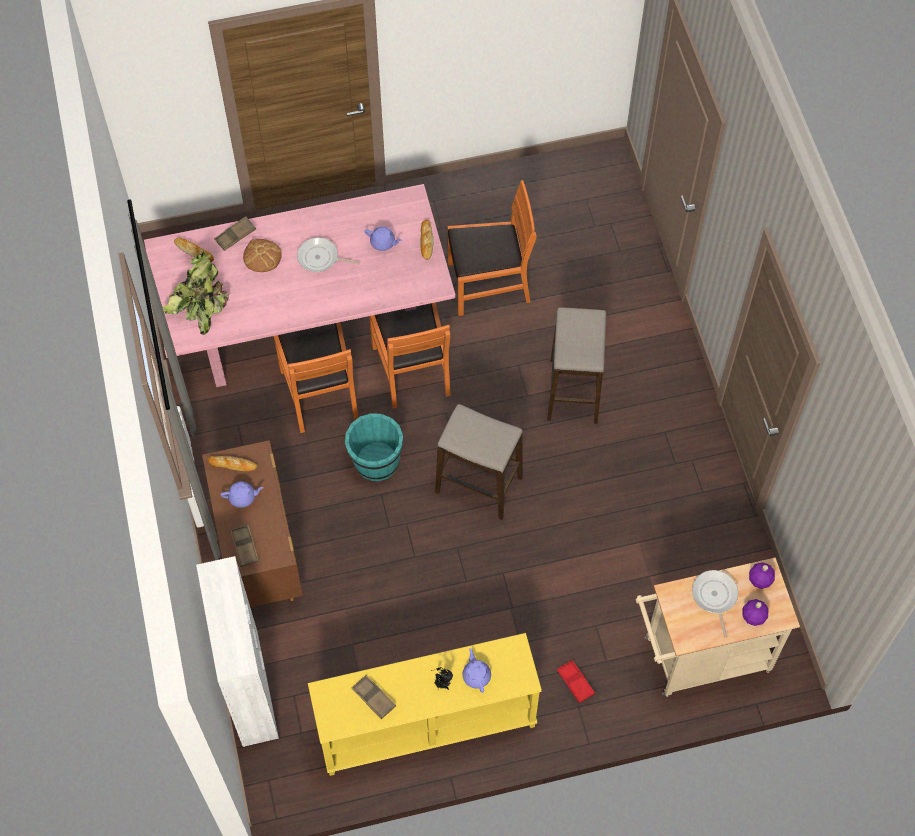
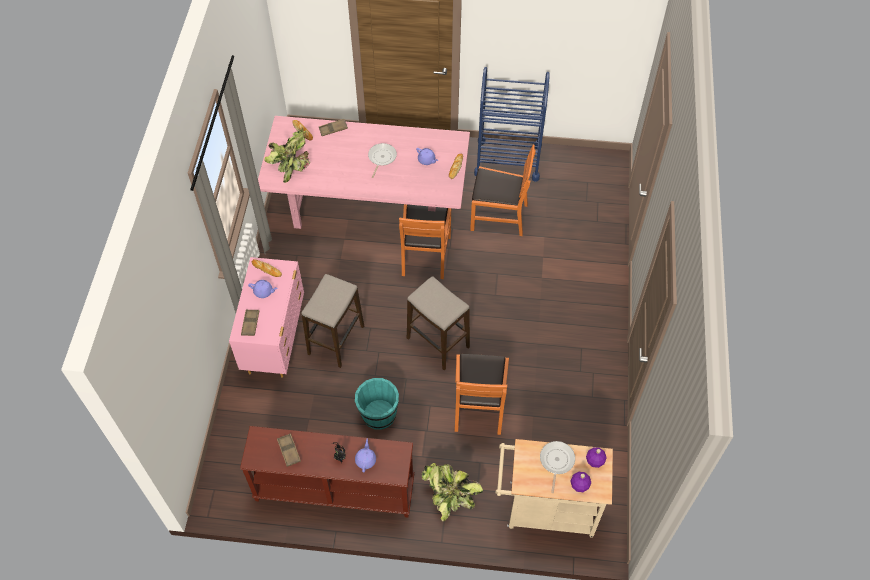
camera: 20 degrees right, 5 degrees down
(250, 687) = (229, 424): white cabinet -> none
(260, 551) = (275, 339): brown dresser -> pink dresser
(262, 256) = (344, 146): bread -> none
(320, 258) = (381, 158): frying pan -> frying pan turned 75 degrees clockwise
(320, 393) = (358, 251): orange chair -> orange chair (479, 406)
(376, 461) = (376, 306): turquoise bucket -> turquoise bucket (378, 414)
(426, 726) = (334, 490): yellow console table -> brown console table
(468, 198) = (508, 160): none -> blue cart
(573, 391) = (528, 302): stool -> stool (336, 340)
(575, 682) = (449, 496): red tray -> potted plant

